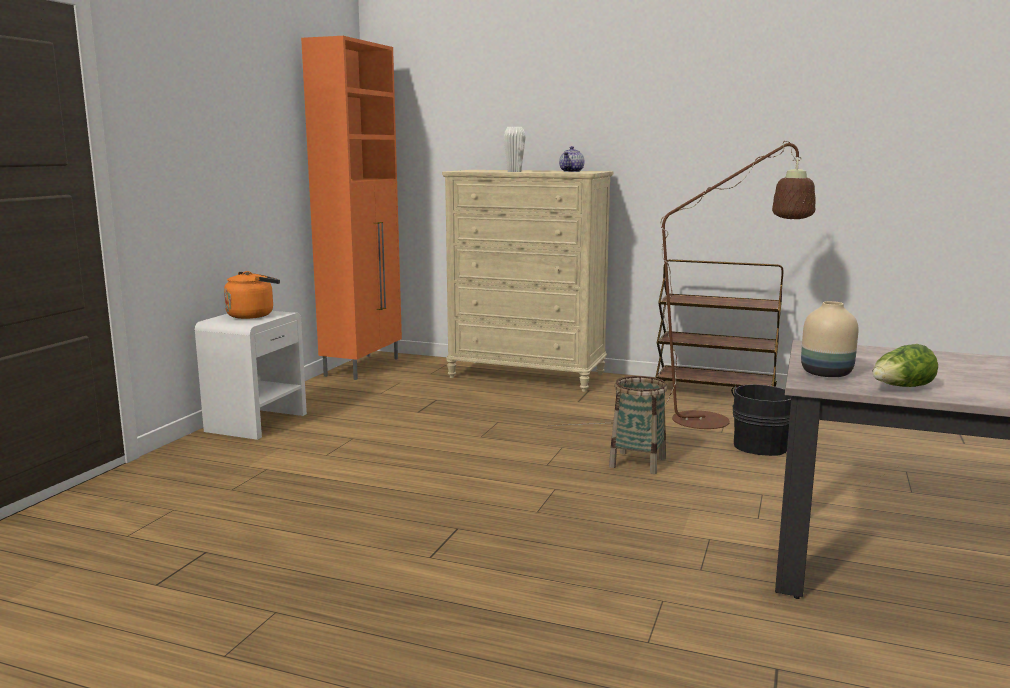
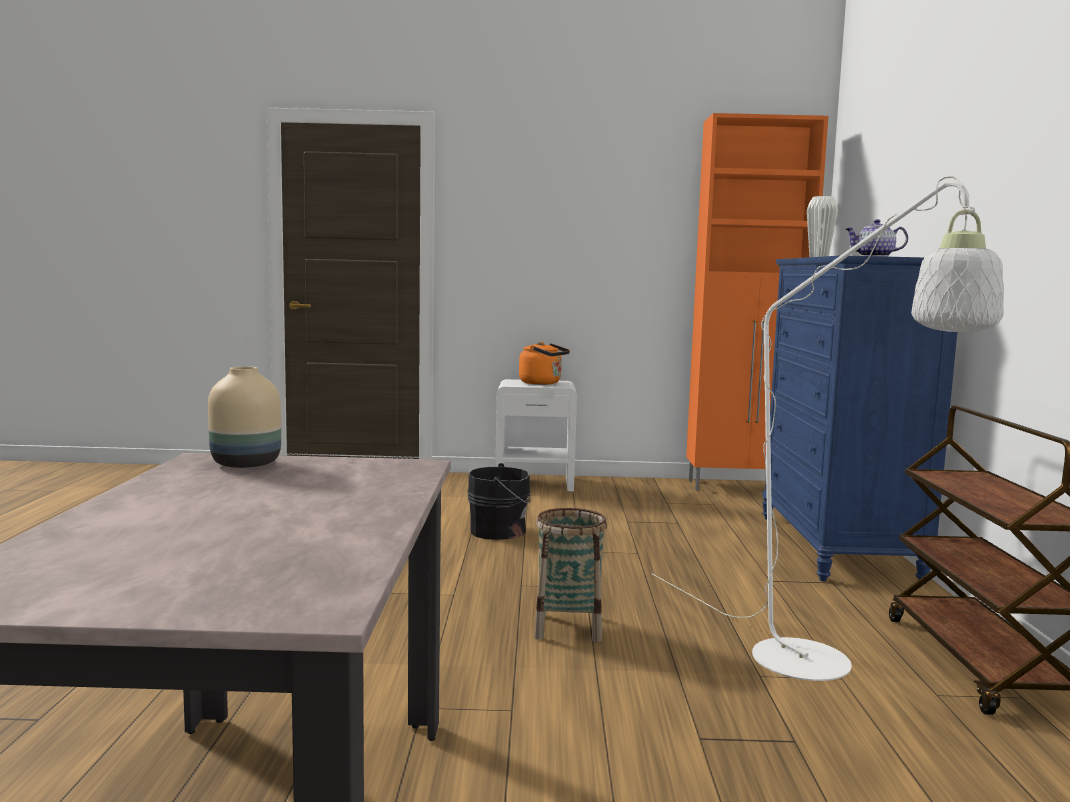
camera: 70 degrees right, 5 degrees down
(527, 375) = (837, 547): beige dresser -> blue dresser
(715, 419) = (821, 669): brown floor lamp -> white floor lamp
(761, 445) = (731, 708): black bucket -> black bucket (500, 531)
(901, 388) = (169, 484): lettuce -> none

